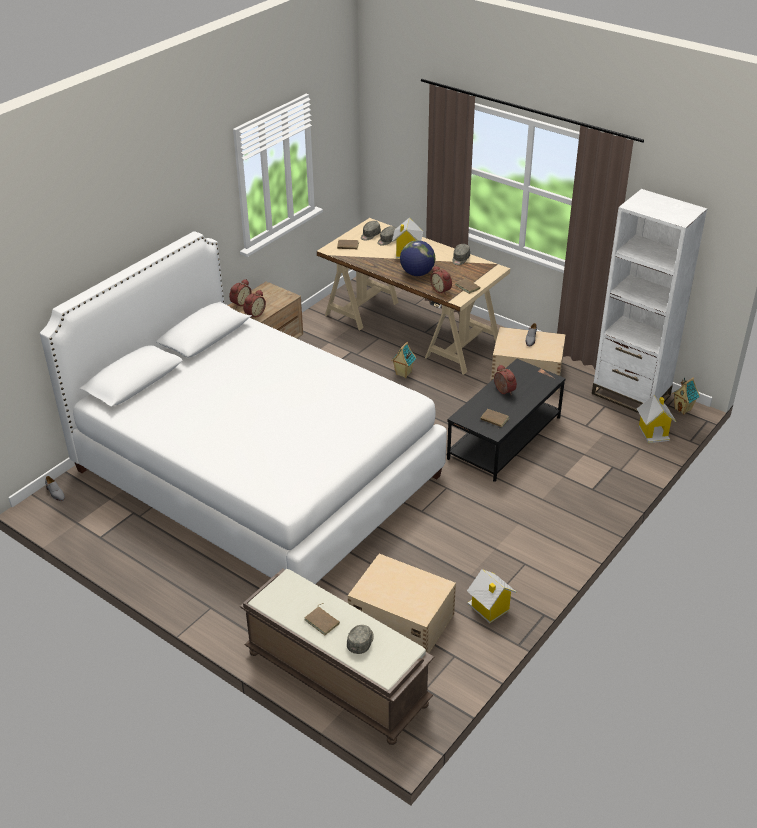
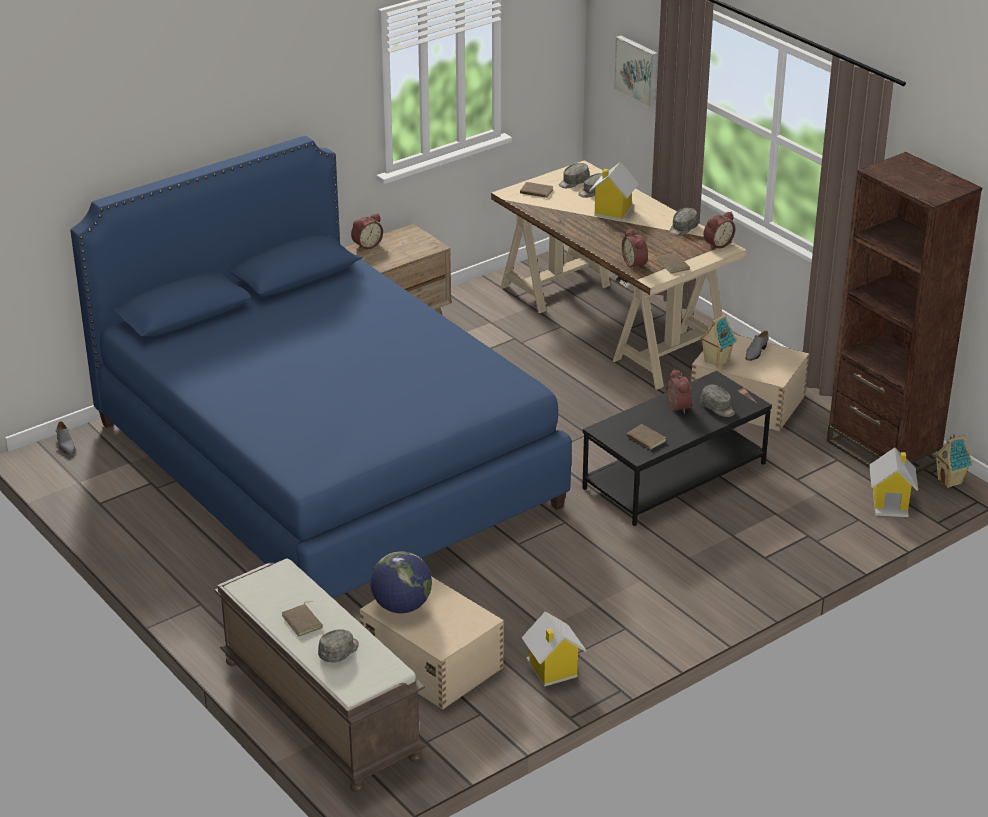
camera: 15 degrees right, 5 degrees down
(254, 314) = (378, 261): alarm clock -> alarm clock (717, 244)
(257, 473) = (325, 464): white bed -> blue bed
(403, 373) = (573, 376): toy house -> toy house (715, 362)
(407, 150) = (638, 70): none -> picture
(417, 273) = (613, 239): globe -> globe (401, 606)
(531, 386) = (718, 408): none -> grey cap
(630, 395) = (883, 451): white bookcase -> brown bookcase

